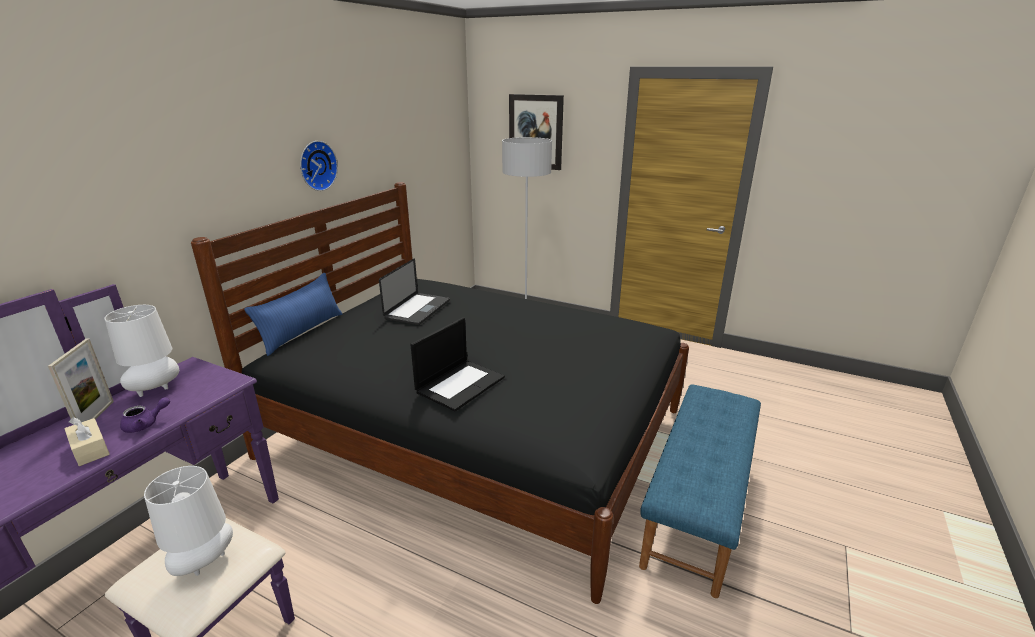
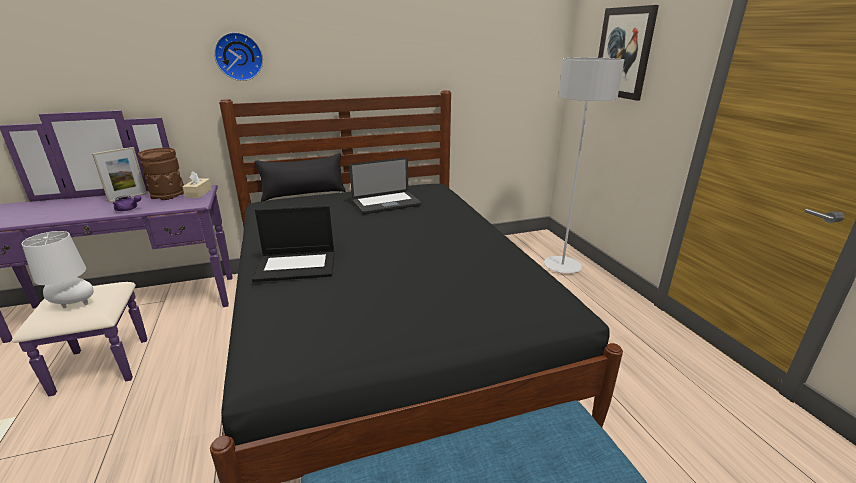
camera: 45 degrees right, 0 degrees up
(90, 449) = (93, 211): beige tissue box -> beige tissue box (198, 193)
(156, 389) = (168, 195): white table lamp -> brown vase
(302, 332) = (304, 194): blue pillow -> black pillow
(316, 165) = (352, 61): wall clock -> wall clock (239, 56)

